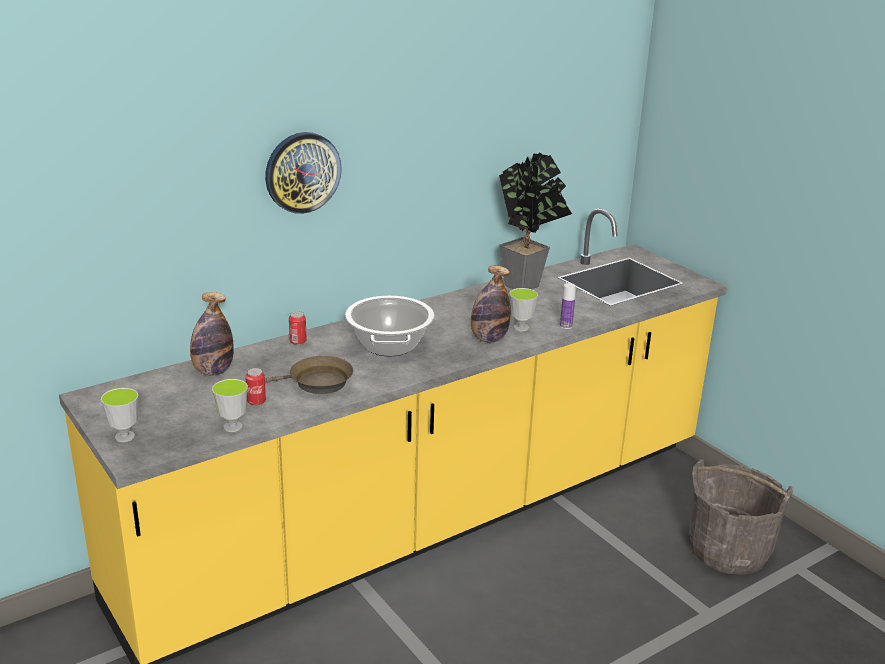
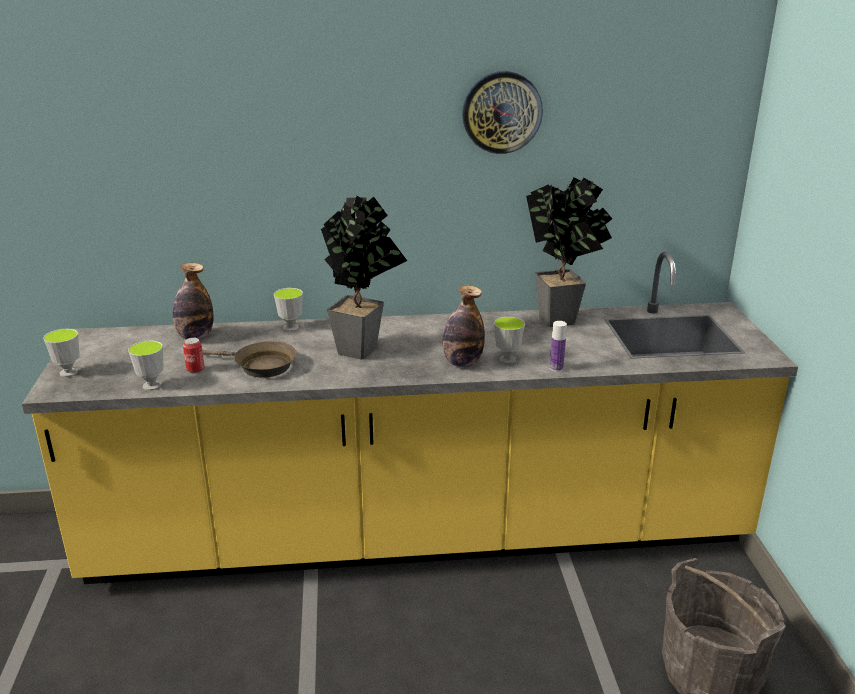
camera: 30 degrees right, 0 degrees up
(298, 342) = (291, 328): can -> cup
(302, 172) = (307, 164): wall clock -> wall clock (501, 112)
(390, 345) = (363, 348): cooking pot -> potted plant

